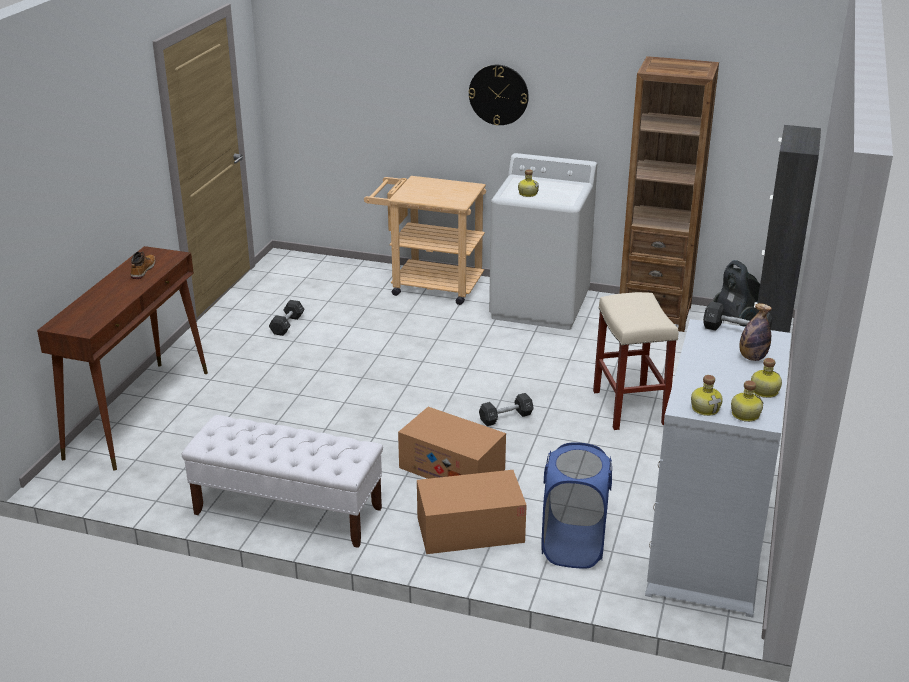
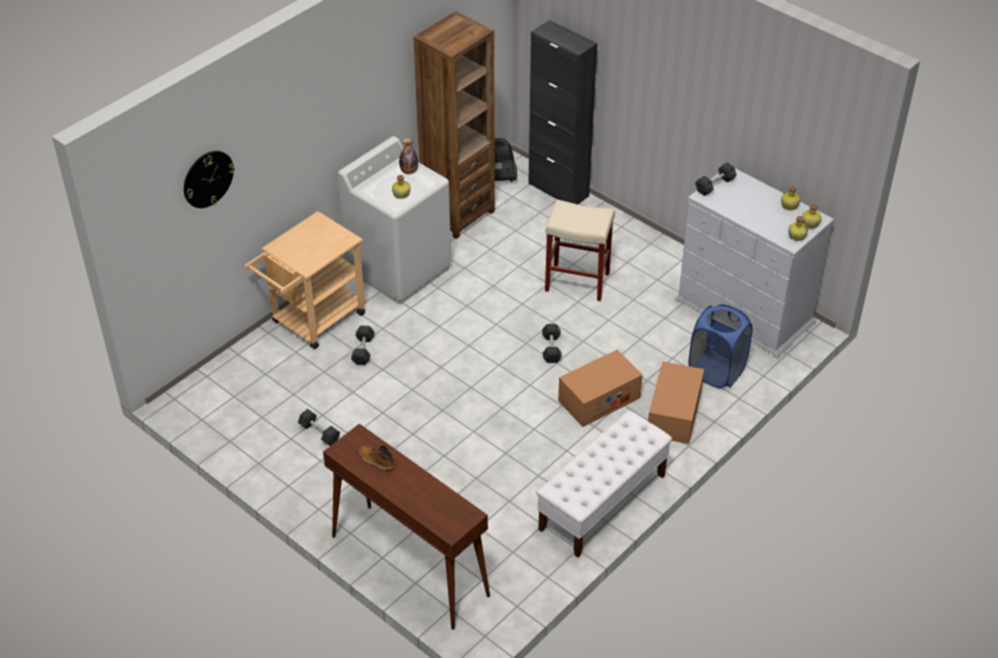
camera: 65 degrees left, 15 degrees up
(411, 317) = (363, 350): none -> black dumbbell
(498, 94) = (315, 134): wall clock -> wall clock (208, 179)
(752, 357) = (750, 193): bottle -> bottle (409, 171)

